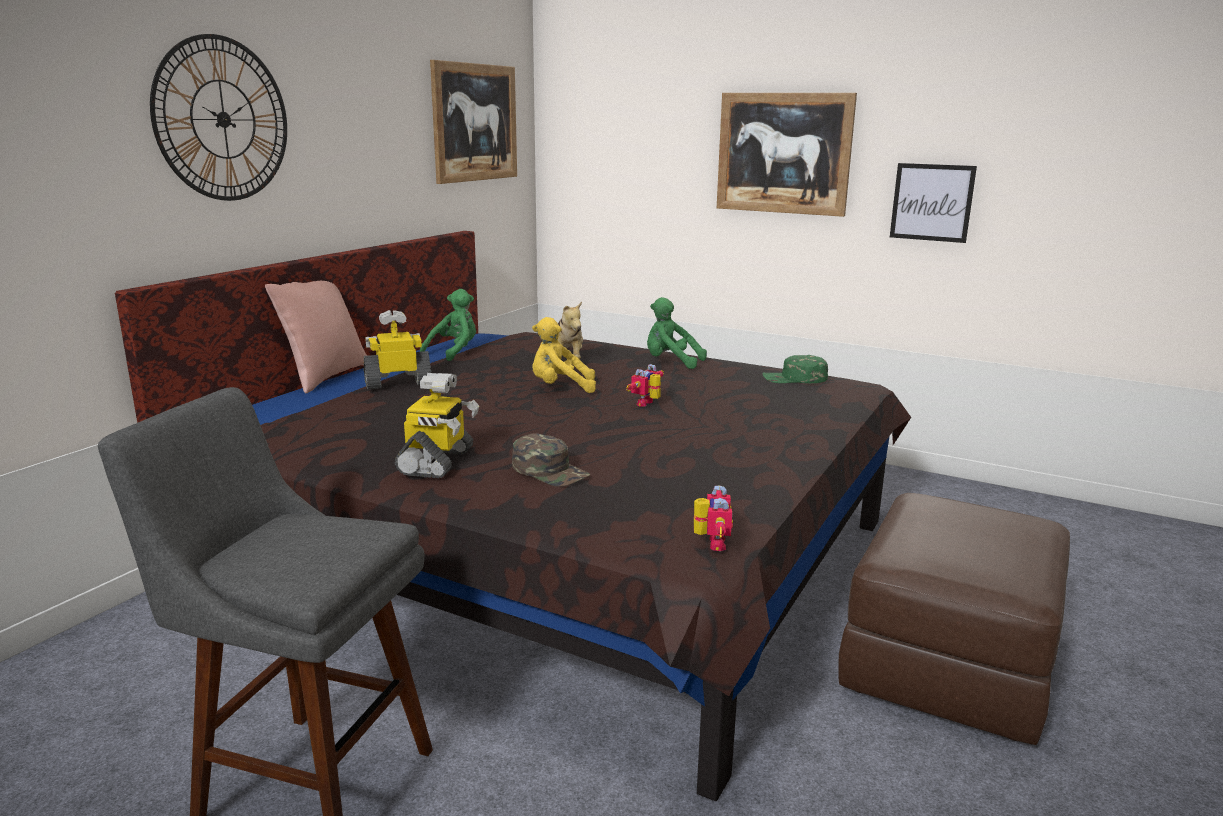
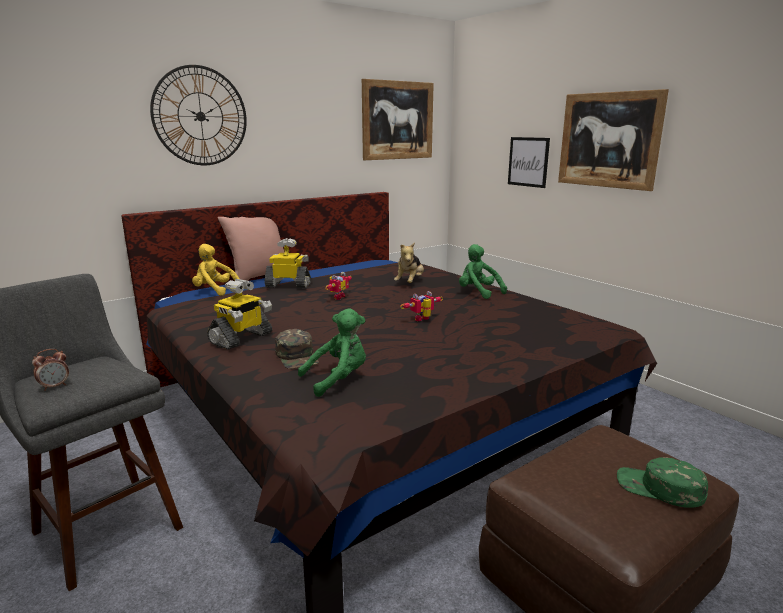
camera: 25 degrees right, 0 degrees up
(290, 561) = (55, 386): none -> alarm clock
(454, 352) = (349, 269): green plush toy -> green plush toy (338, 379)
(560, 388) = (379, 301): yellow plush toy -> yellow plush toy (215, 290)
(711, 543) = (332, 433): toy robot -> toy robot (337, 297)
(794, 378) = (559, 316): green cap -> green cap (659, 488)
(932, 202) = (726, 181): picture -> picture (528, 162)

